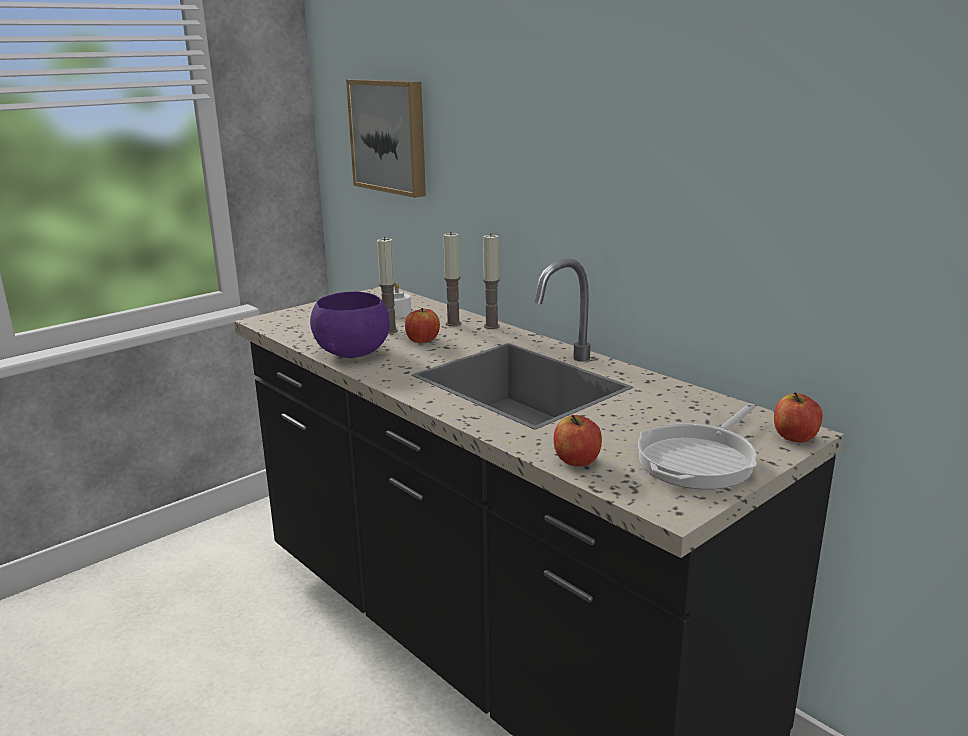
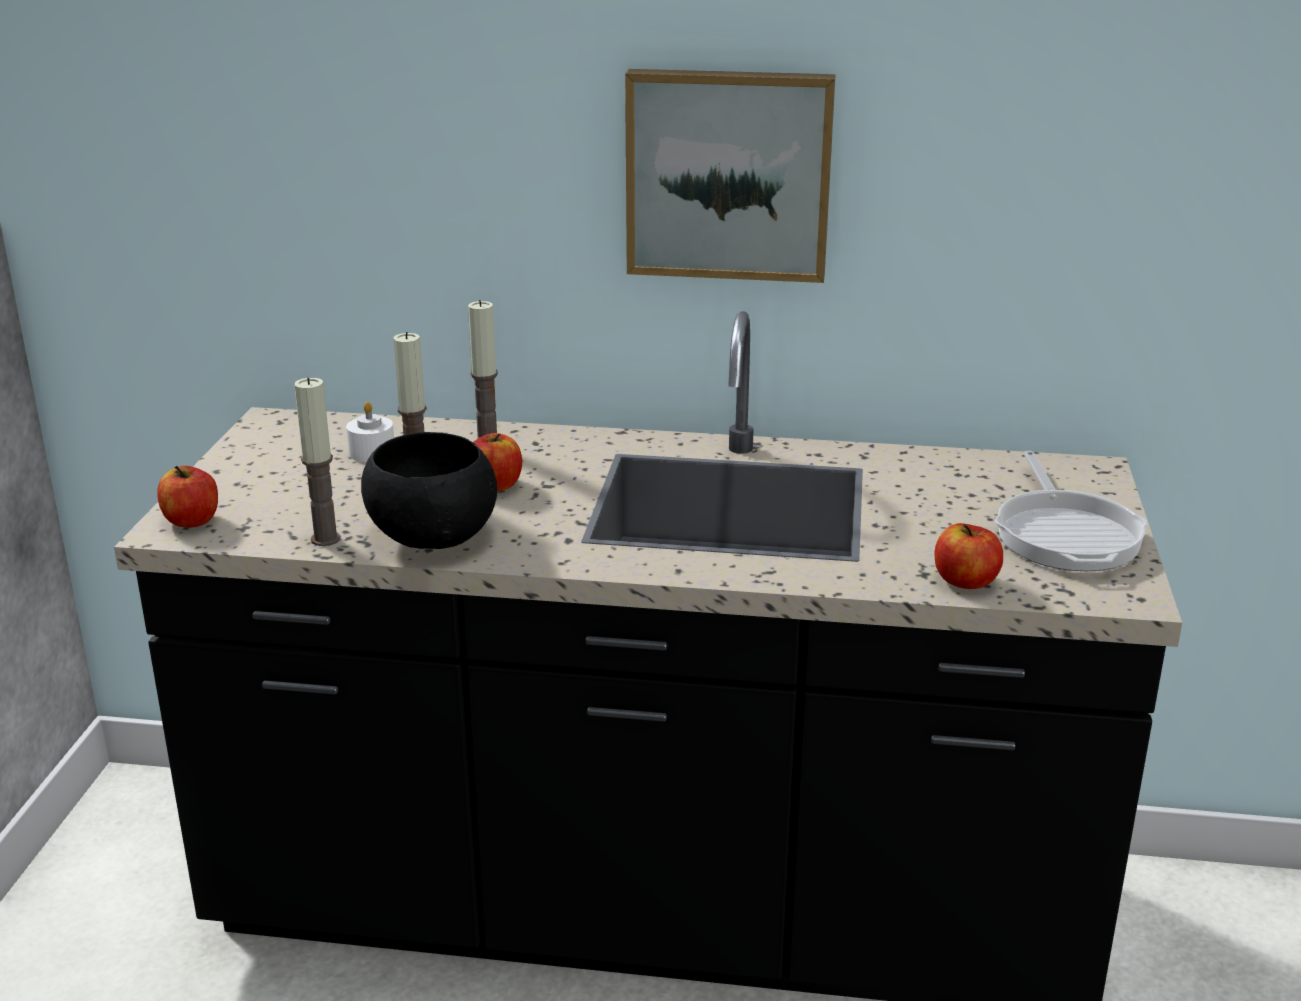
camera: 40 degrees left, 5 degrees up
(352, 352) = (432, 536): purple bowl -> black bowl
(390, 136) = (235, 144): picture -> picture (729, 174)
(491, 326) = (548, 435): candle -> candle (326, 539)
(795, 437) = (1097, 476): apple -> apple (192, 521)

